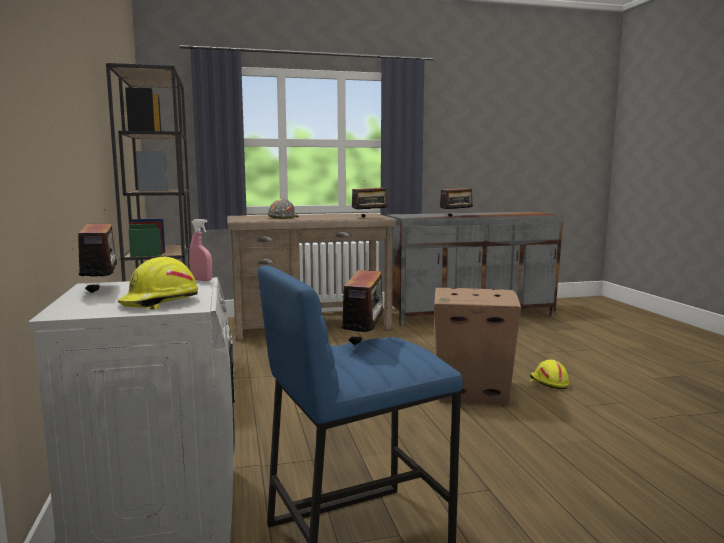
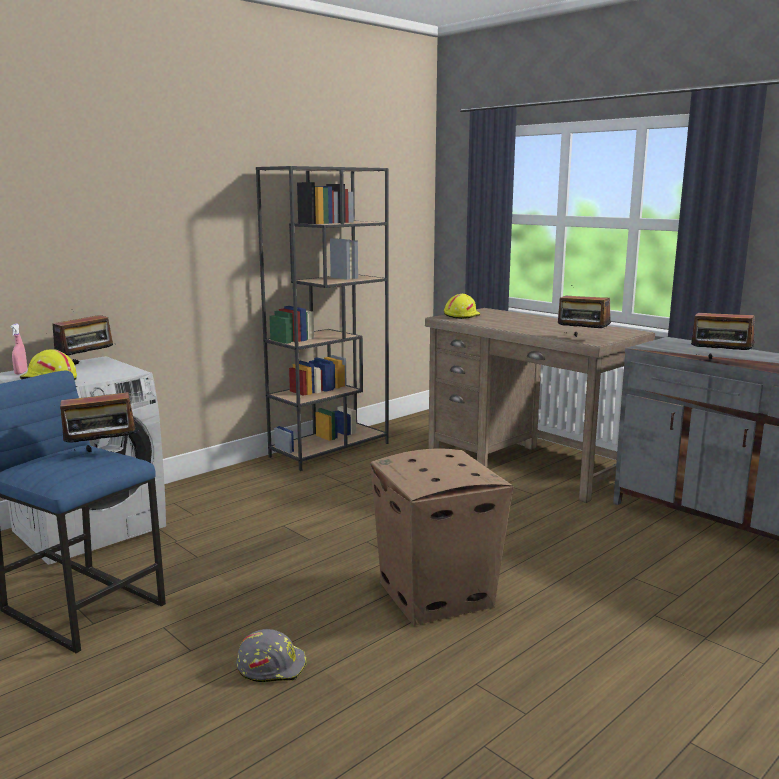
camera: 60 degrees right, 5 degrees up
(201, 280) = (132, 372): pink spray bottle -> pink spray bottle (21, 373)
(282, 217) = (502, 320): grey hard hat -> grey hard hat (272, 666)
(548, 383) = (531, 642): yellow hard hat -> yellow hard hat (461, 316)

